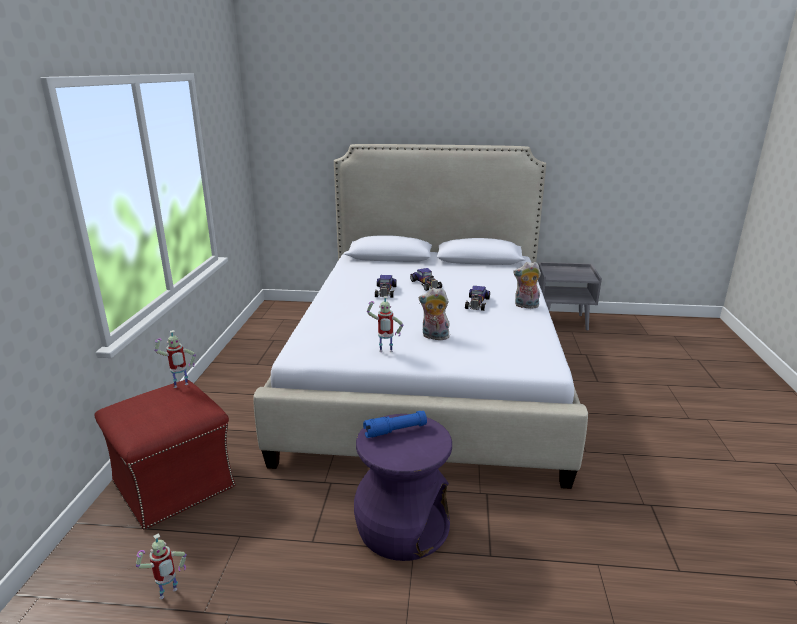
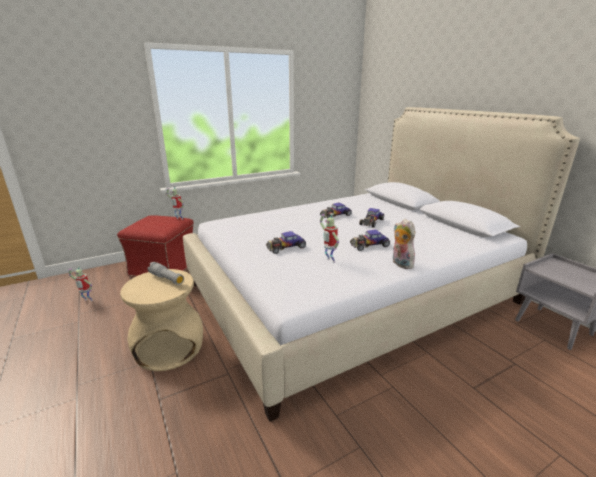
camera: 55 degrees right, 0 degrees up
(385, 352) = (242, 240): toy robot -> toy robot (329, 261)
(395, 430) = (166, 279): blue flashlight -> grey flashlight
(402, 526) = (170, 348): purple stool -> beige stool
(434, 337) = (286, 247): plush toy -> toy car

